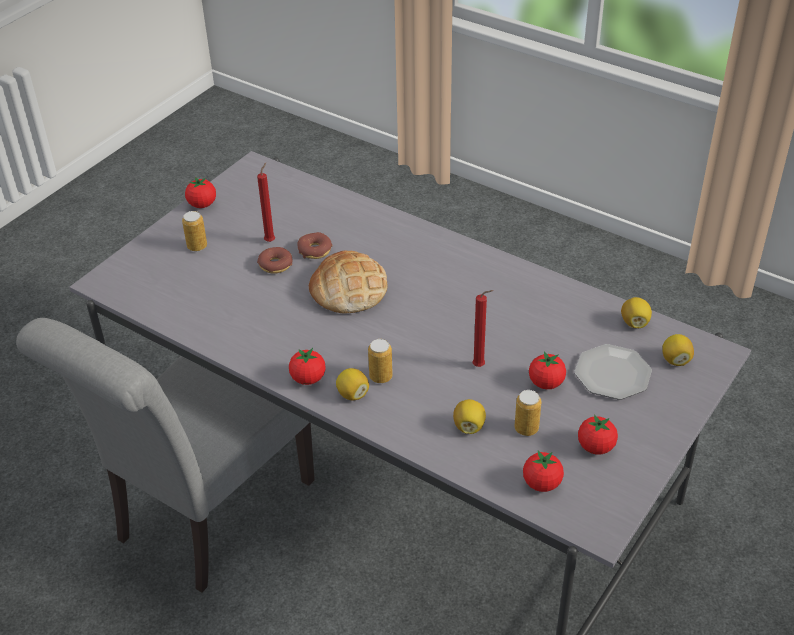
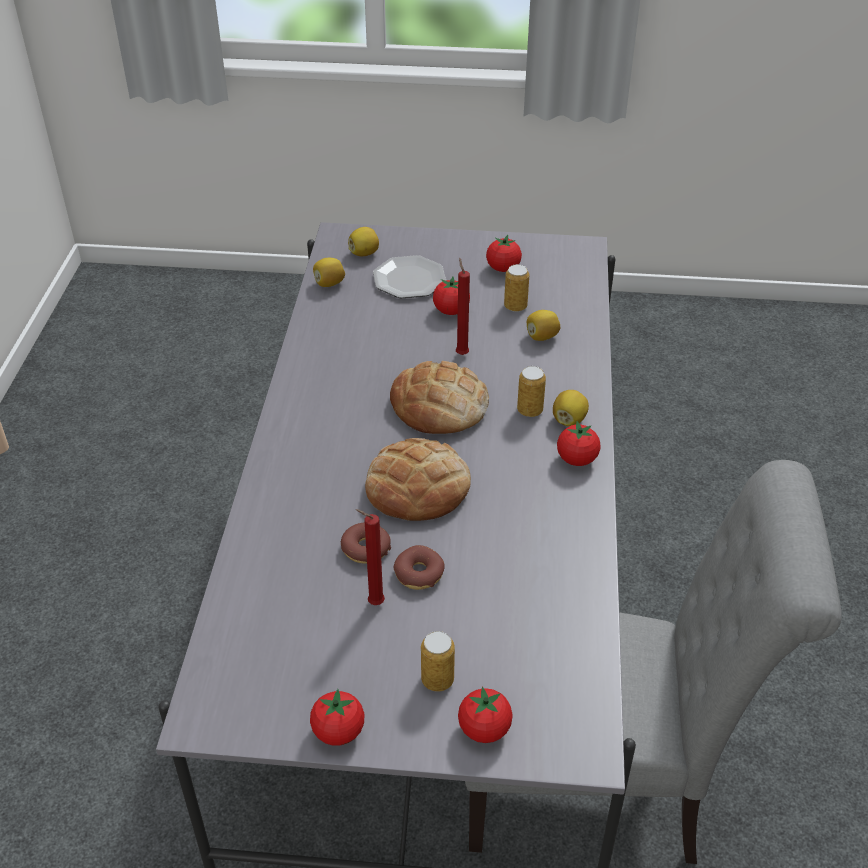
camera: 120 degrees left, 0 degrees up
(424, 330) = (439, 406): none -> bread
(542, 483) = (566, 283): tomato -> tomato (484, 729)

